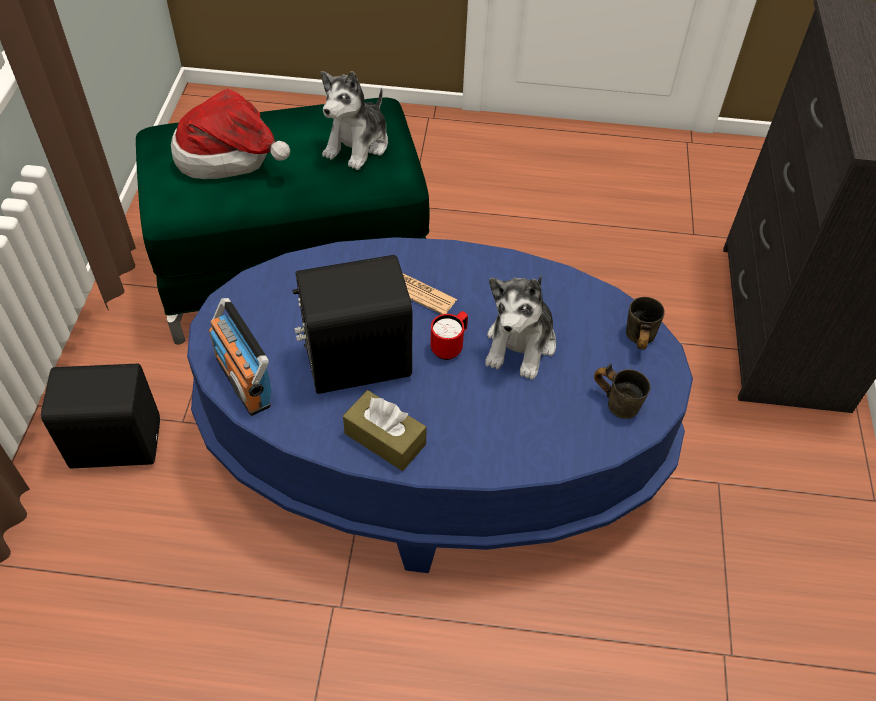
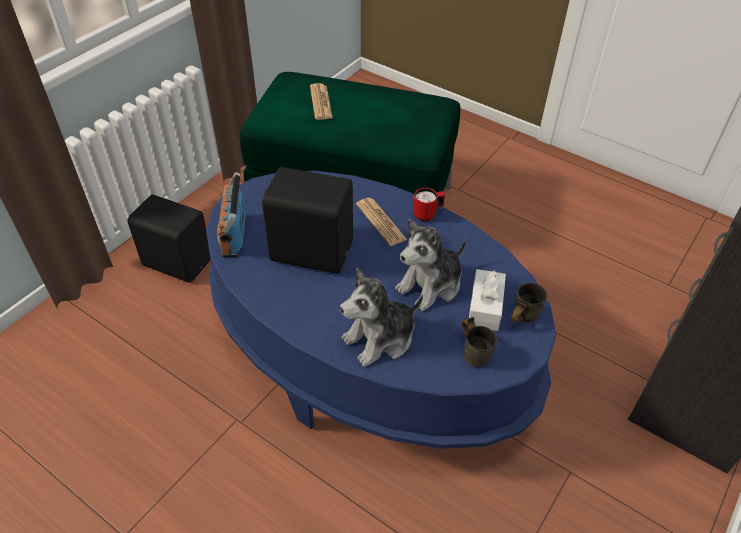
camera: 30 degrees right, 5 degrees down
(230, 157) = (321, 102): hat -> newspaper
(358, 145) = (408, 120): plush toy -> plush toy (380, 338)
(385, 439) = (294, 306): brown tissue box -> none
(450, 346) = (380, 267): red mug -> red mug (428, 214)
(594, 345) = (485, 307): none -> white tissue box

